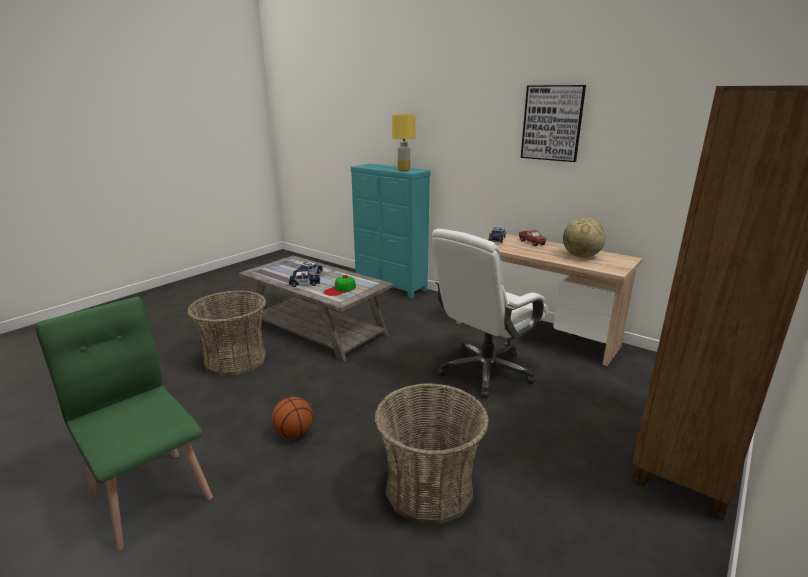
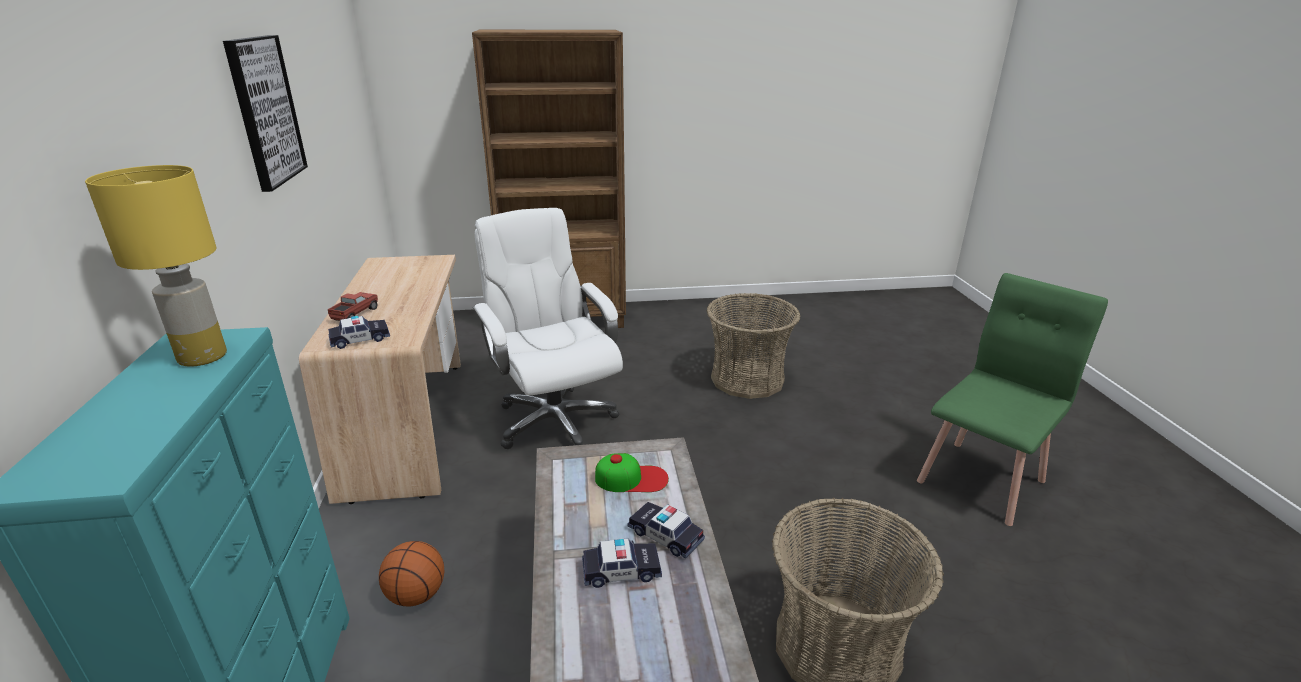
camera: 135 degrees left, 5 degrees up
(151, 495) = (982, 481): green chair -> green chair turned 135 degrees counterclockwise
(294, 433) = (818, 466): basketball -> basketball (416, 595)
(485, 371) = (554, 421): white office chair -> white office chair turned 120 degrees counterclockwise
(581, 256) = (399, 279): globe -> none

